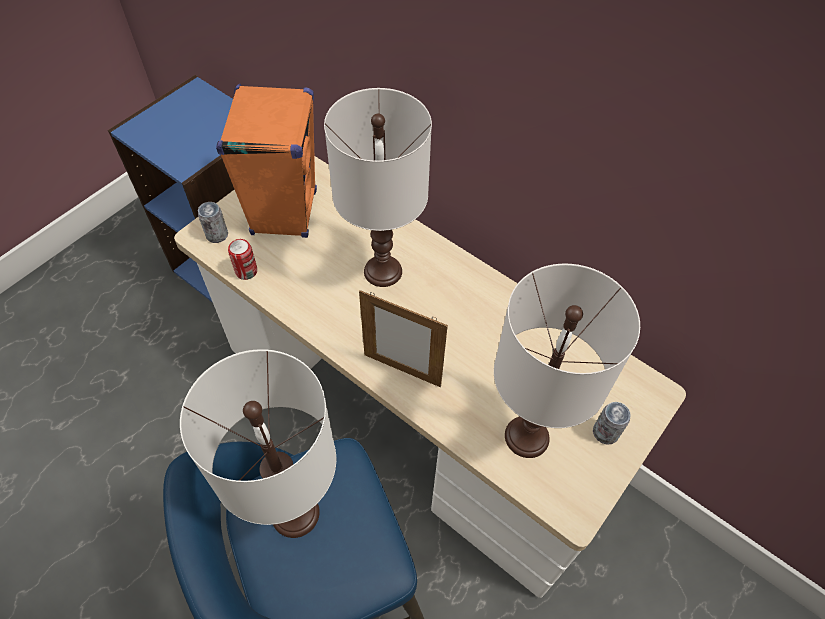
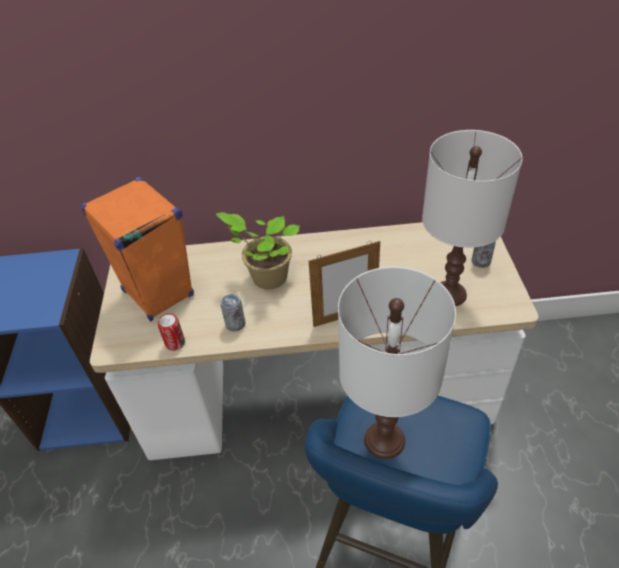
camera: 40 degrees left, 10 degrees down
(217, 235) = (124, 339): can -> can (235, 324)
(383, 271) = (267, 277): white table lamp -> potted plant

